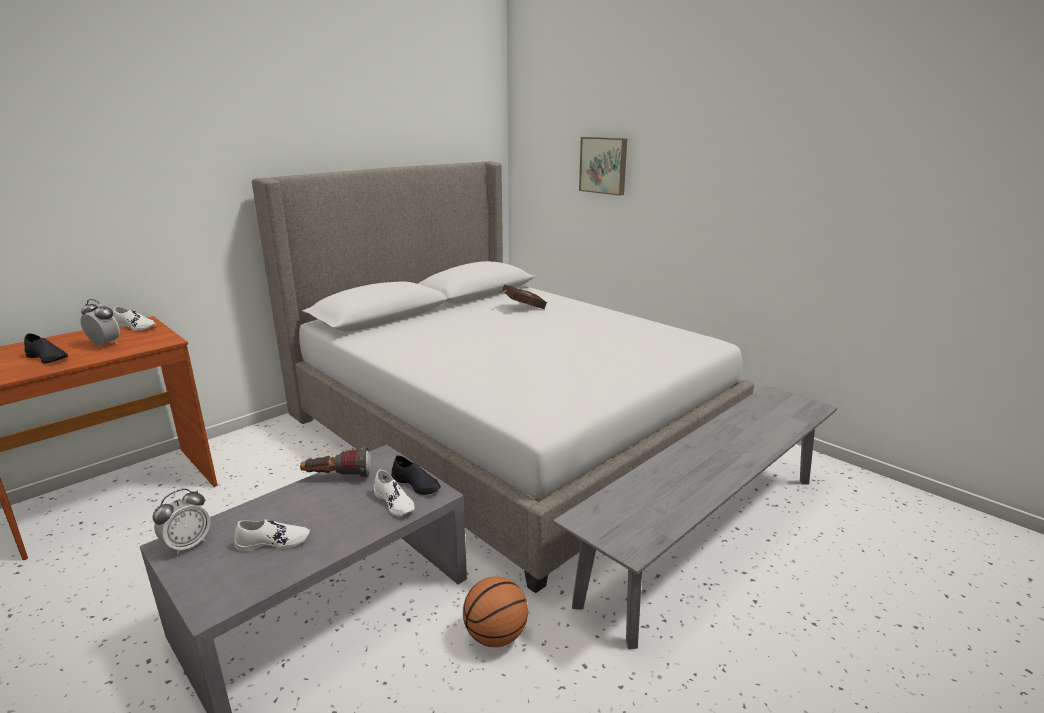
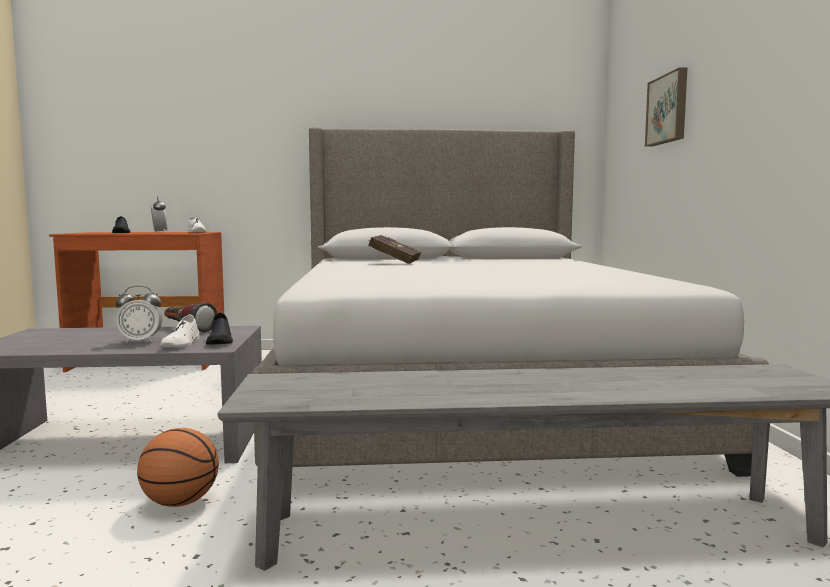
camera: 40 degrees right, 15 degrees down
(188, 545) = (43, 332): alarm clock -> alarm clock (141, 341)
(273, 542) = (76, 340): white shoe -> none
(522, 307) = (525, 262): red book -> red book (392, 262)

